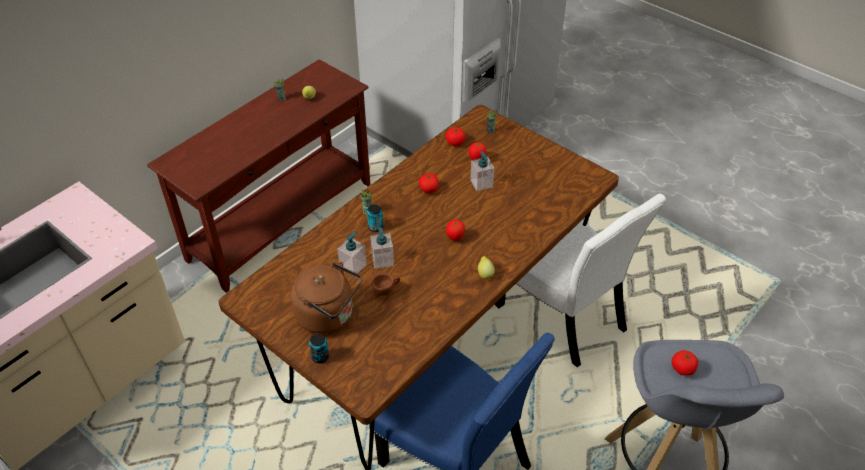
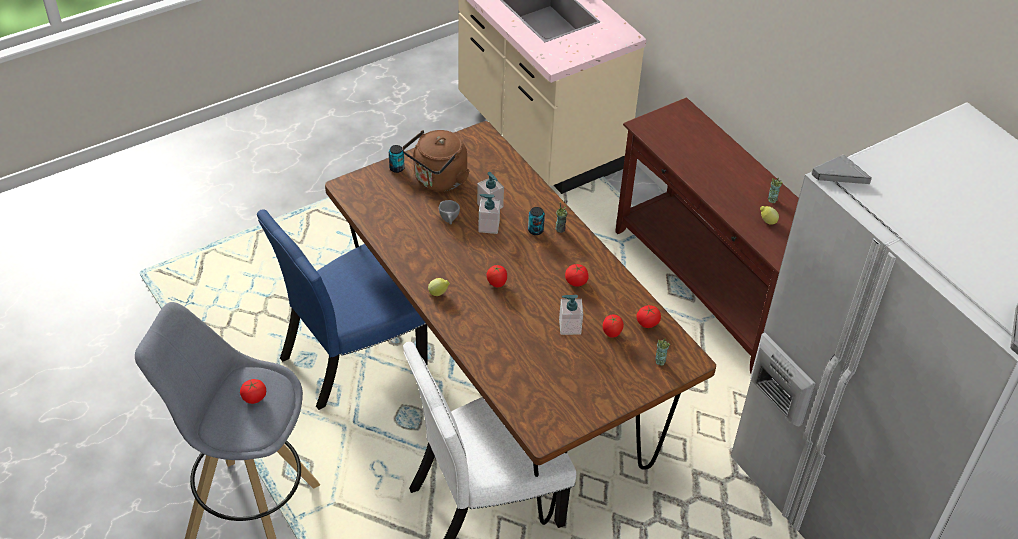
camera: 105 degrees right, 0 degrees up
(386, 291) = (449, 221): brown cup -> grey cup

